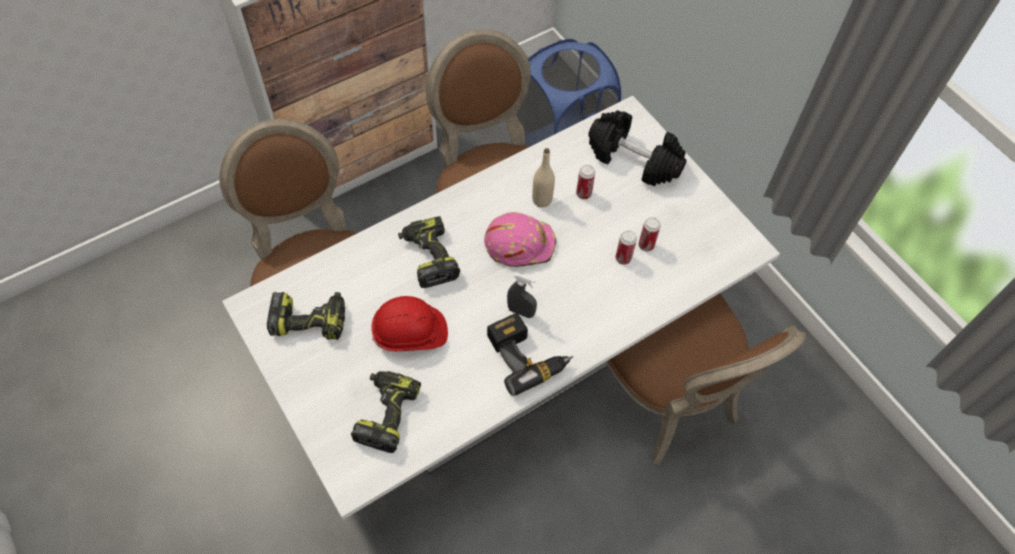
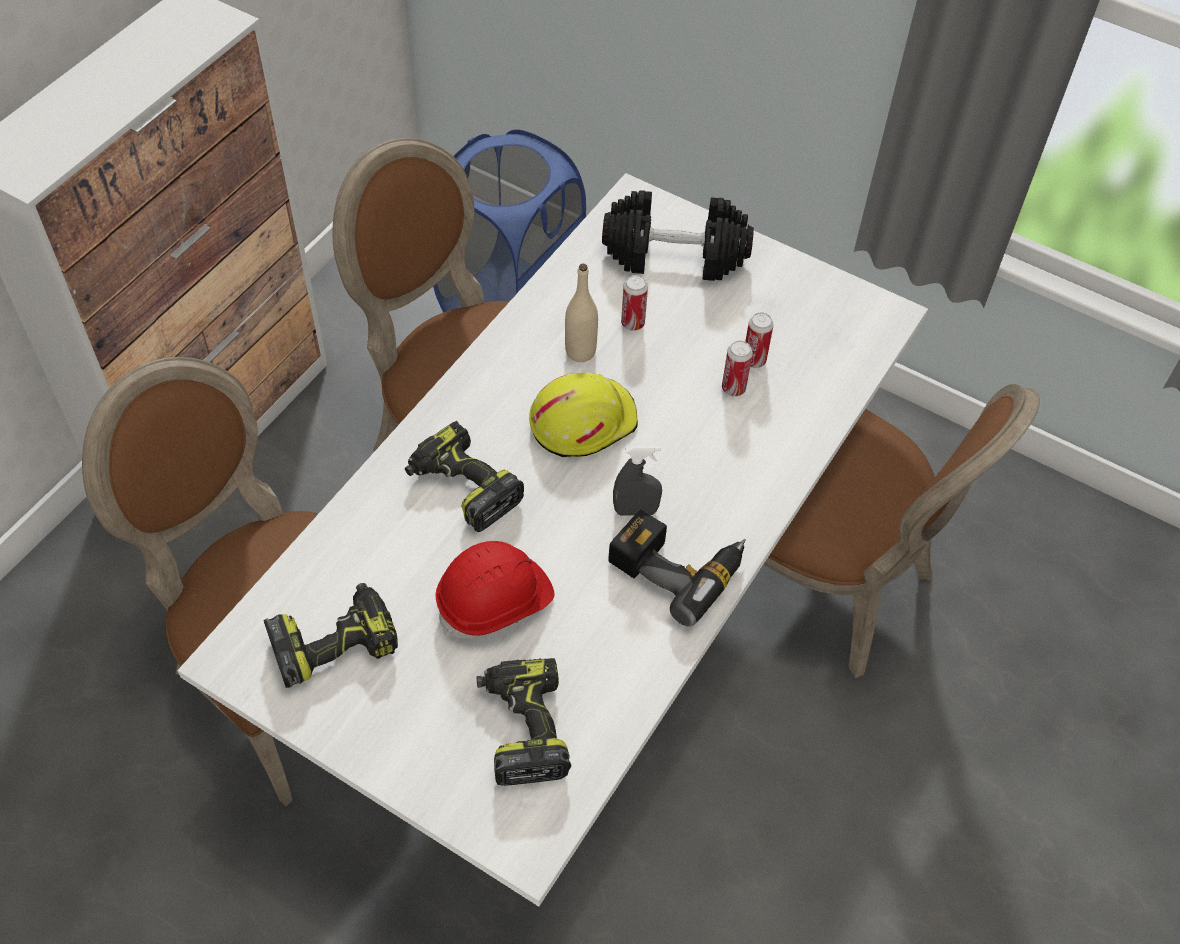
camera: 25 degrees left, 5 degrees down
(519, 243) = (582, 420): pink hard hat -> yellow hard hat

